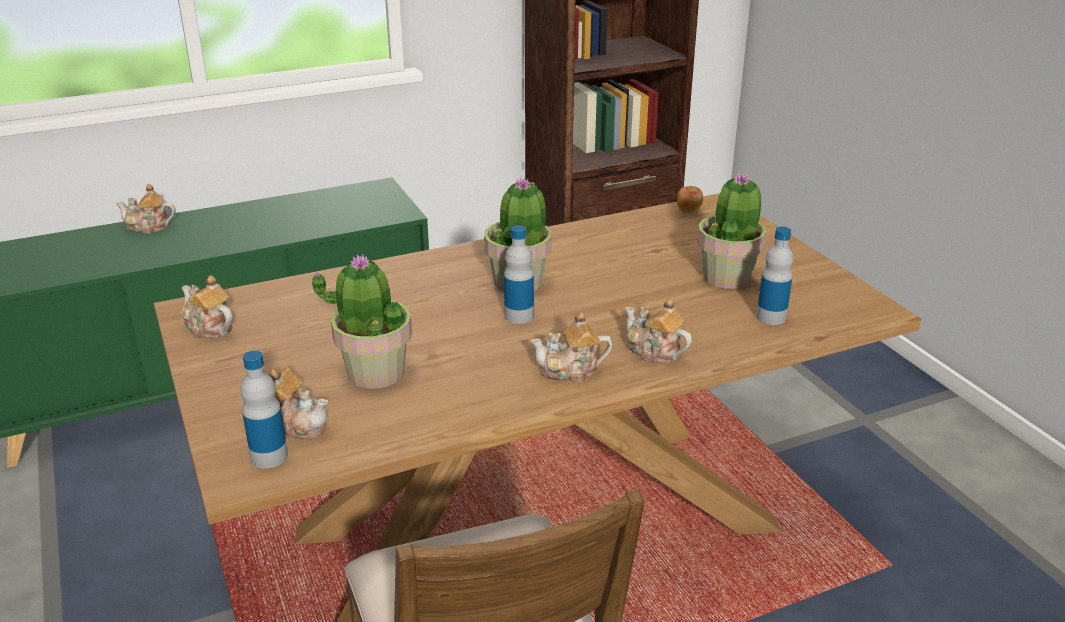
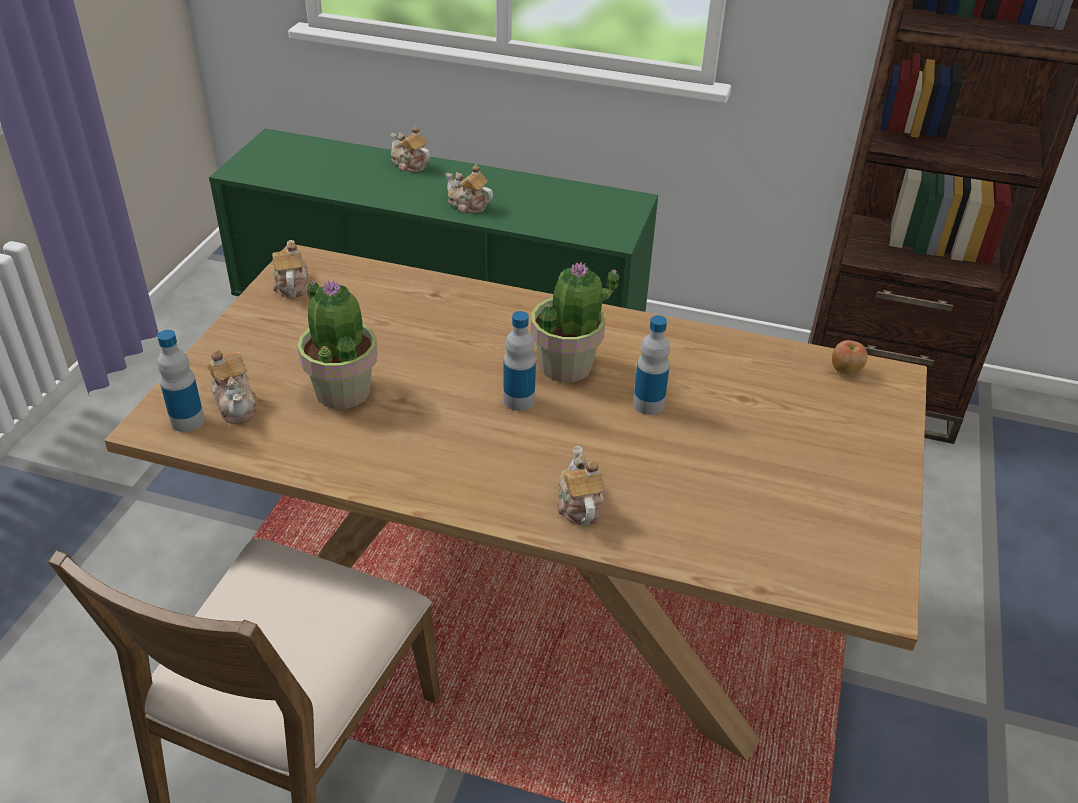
camera: 40 degrees right, 10 degrees up
(570, 371) = (483, 480): teapot -> teapot (468, 205)
(727, 277) = (771, 467): potted plant -> none
(771, 317) = (746, 537): bottle -> bottle (648, 404)

